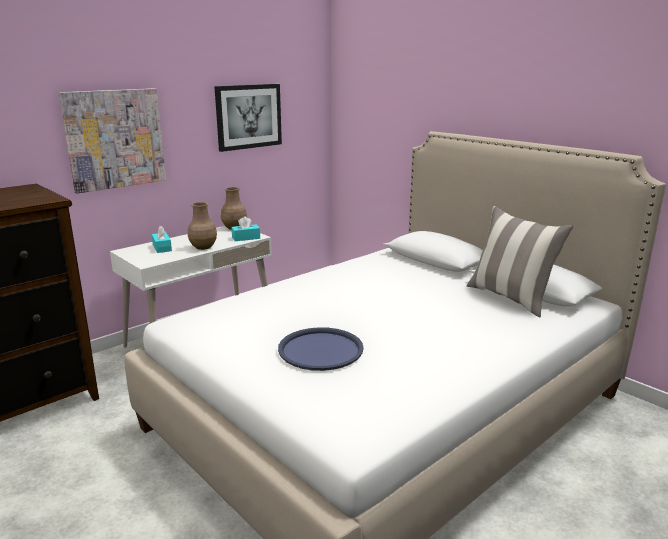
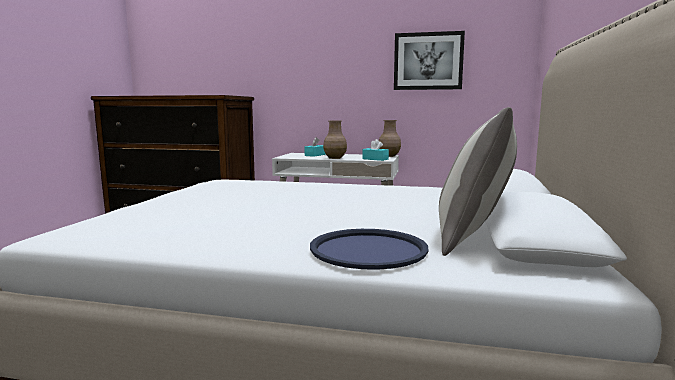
camera: 55 degrees right, 10 degrees down
(115, 139) = (308, 72): picture -> none
(320, 350) = (213, 205): blue tray -> blue tray (368, 250)

